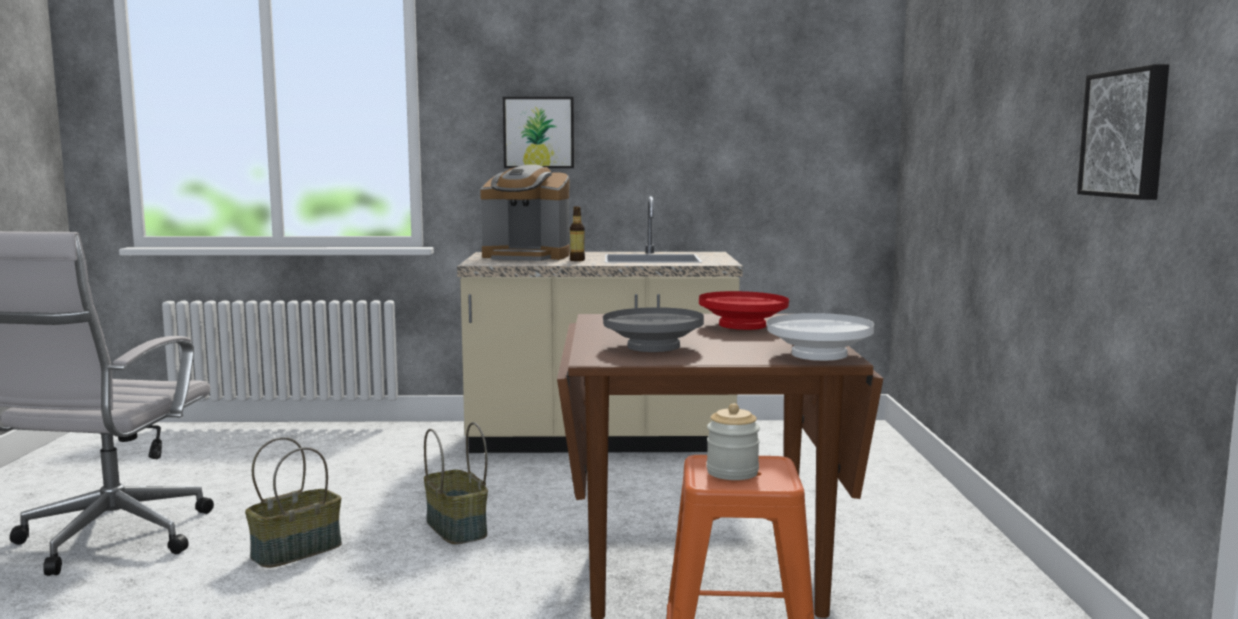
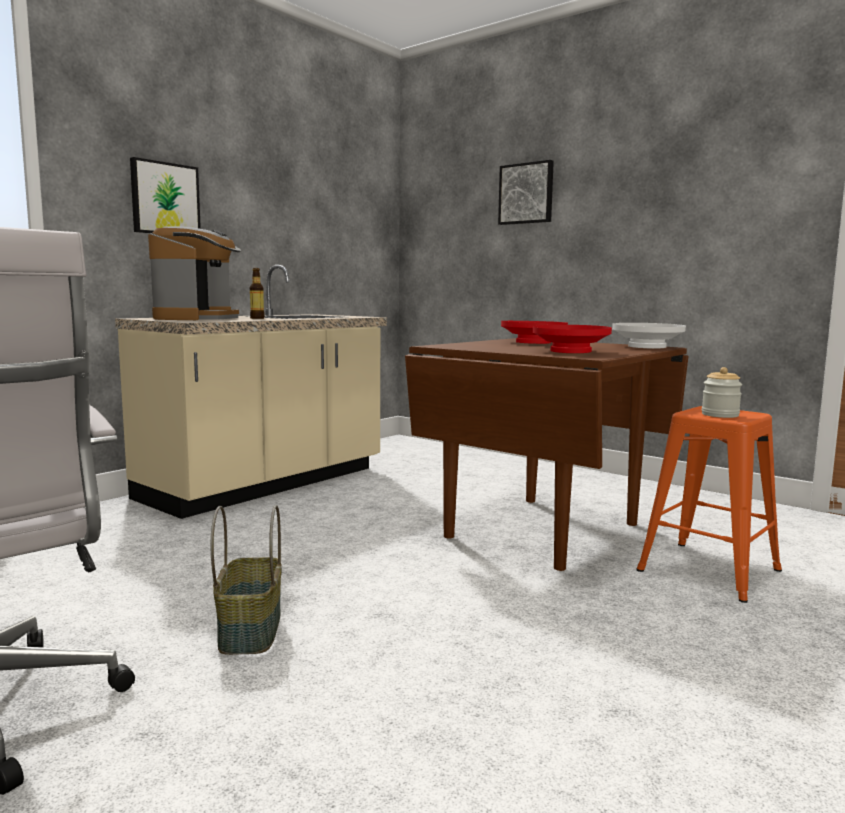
camera: 50 degrees left, 0 degrees up
(455, 528) = (331, 564): basket -> none
(526, 257) = (197, 318): coffee machine -> coffee machine turned 45 degrees counterclockwise
(652, 347) = (570, 351): grey bowl -> red bowl
(1127, 134) = (713, 216): picture -> picture (526, 193)

